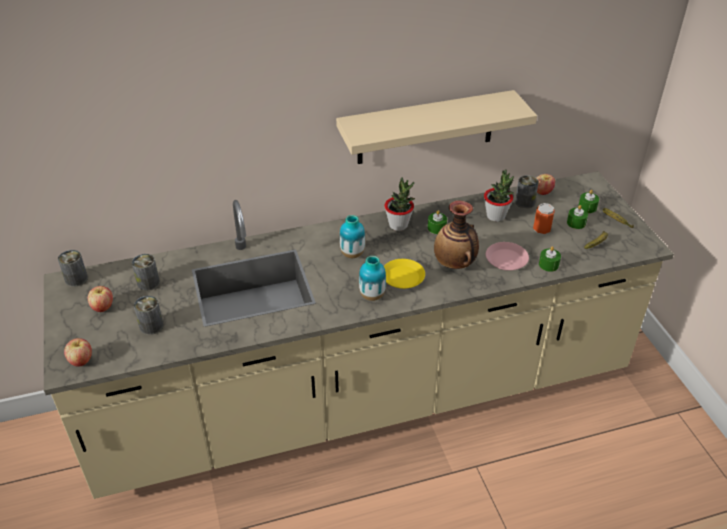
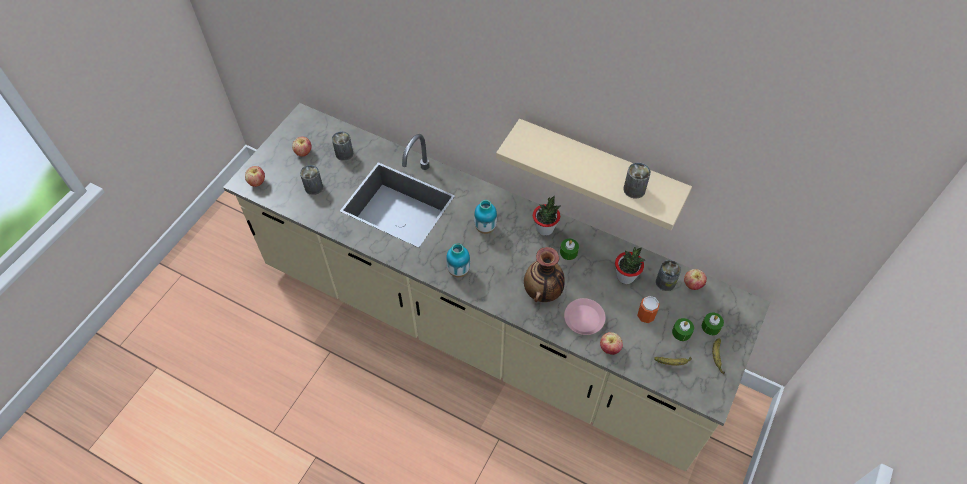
camera: 45 degrees right, 15 degrees up
(76, 279) = (311, 120): can -> can (634, 189)
(402, 277) = (495, 273): yellow plate -> none
(548, 264) = (609, 348): green candle -> apple

